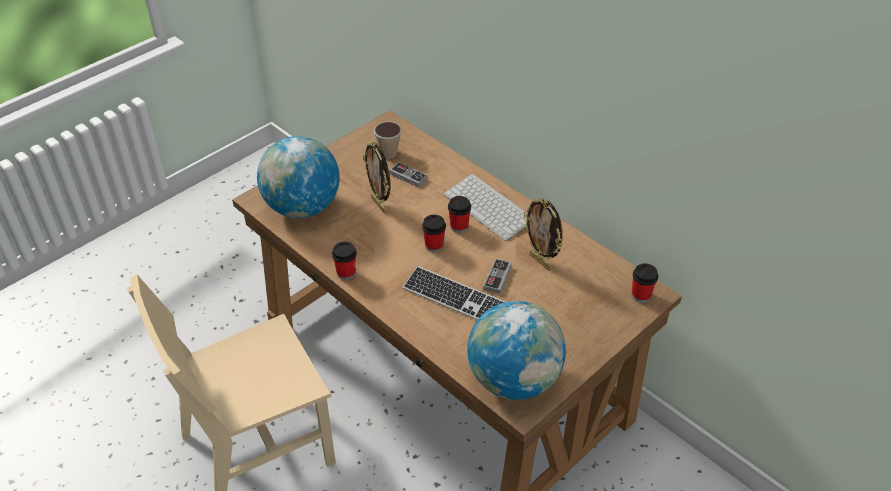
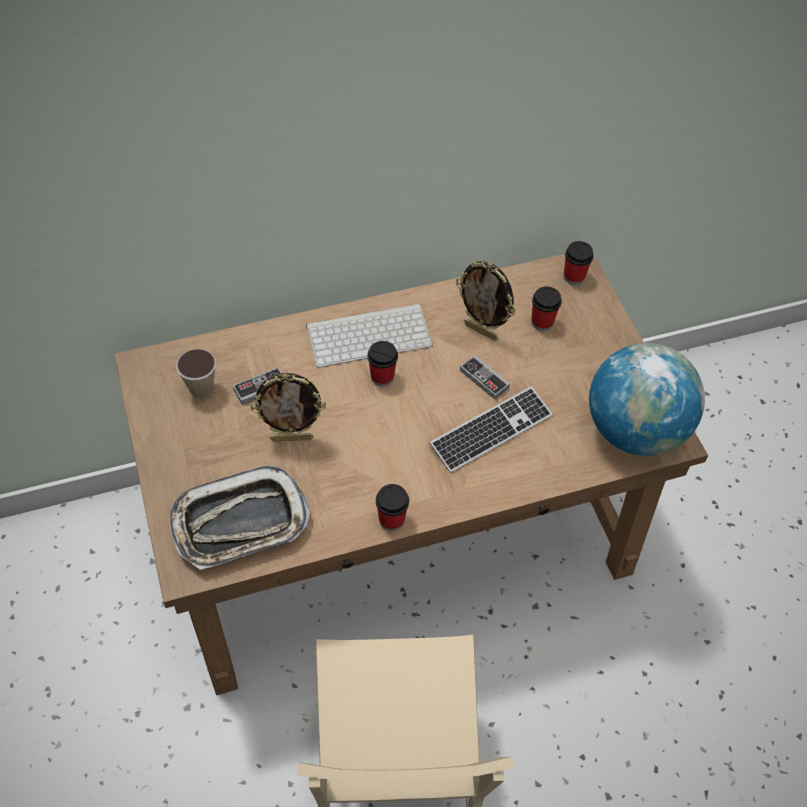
camera: 65 degrees left, 10 degrees up
(302, 207) = (239, 523): globe -> tray
(434, 245) = (398, 413): cup -> cup (542, 322)
(541, 261) = (481, 331): picture frame -> picture frame turned 45 degrees clockwise

